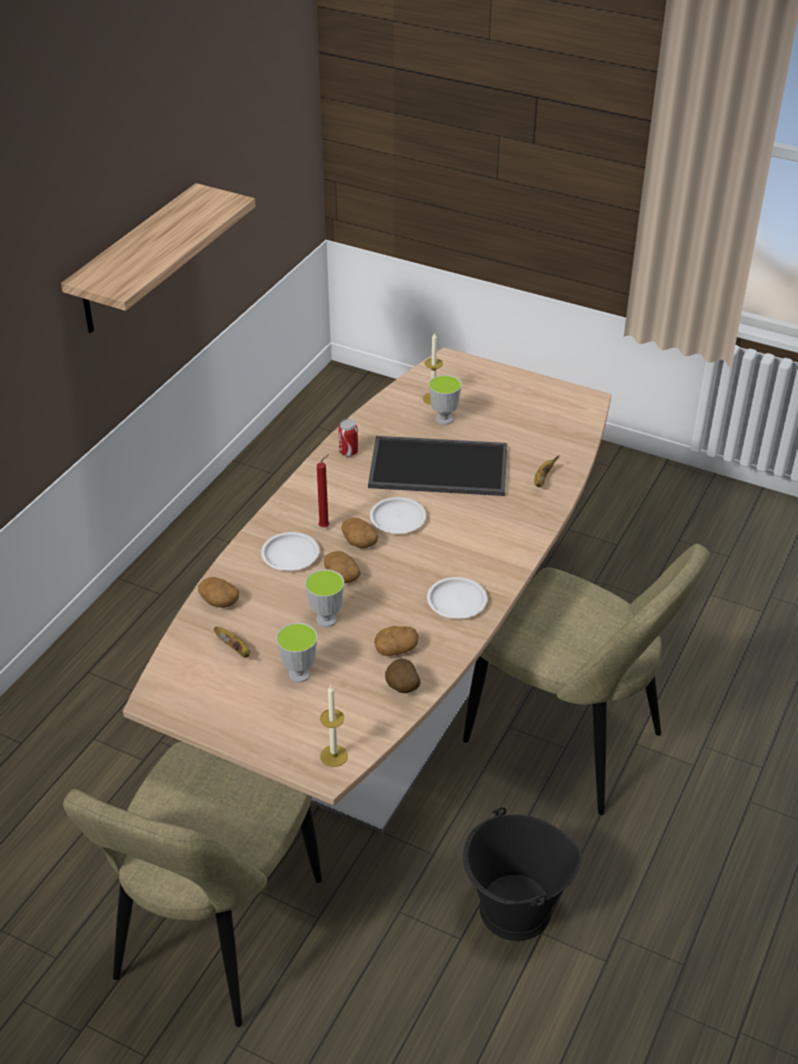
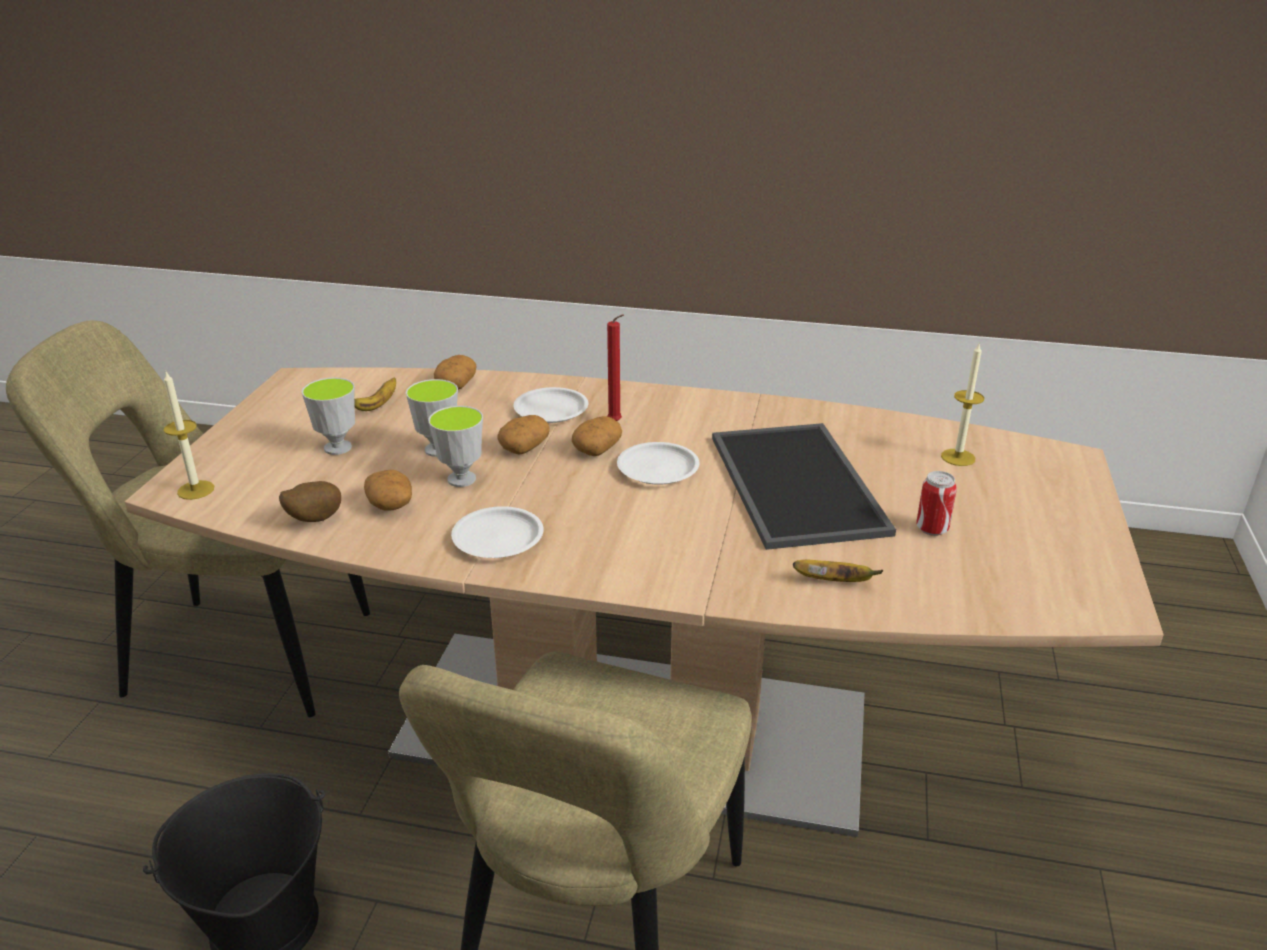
camera: 75 degrees right, 10 degrees down
(136, 261) = (861, 142): shelf -> none
(348, 452) = (779, 415): can -> can (932, 529)
(444, 419) = (915, 473): cup -> cup (461, 479)

